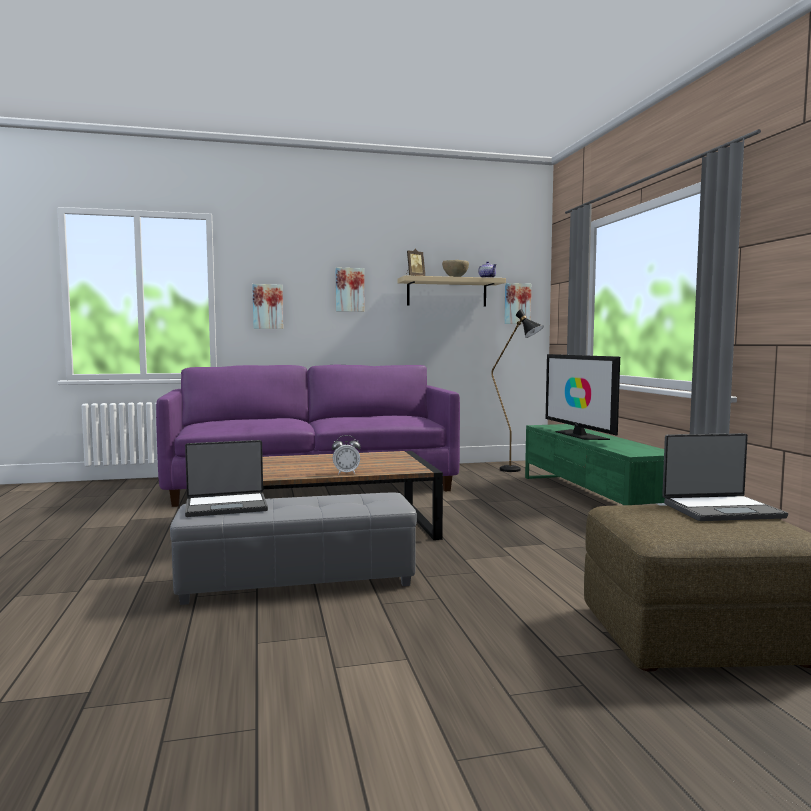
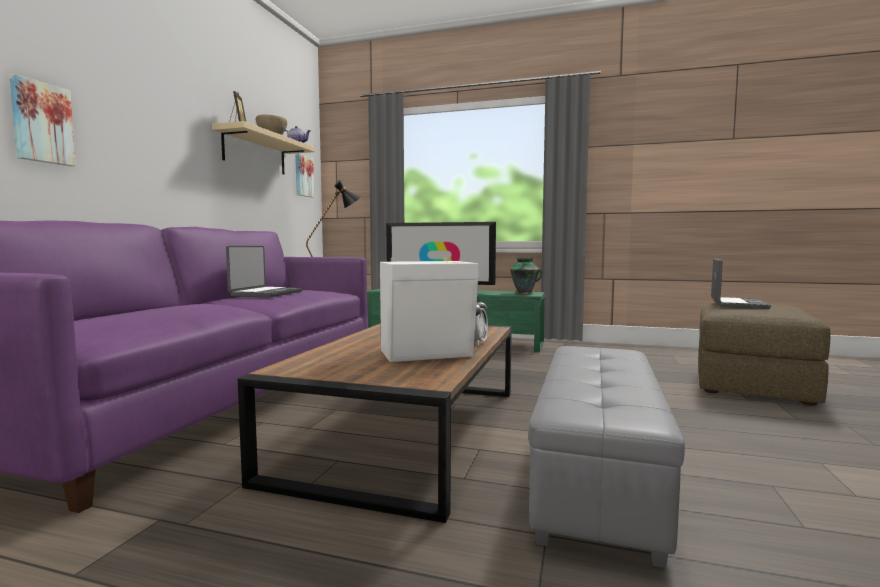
camera: 60 degrees left, 0 degrees up
(226, 506) = (591, 400): laptop -> laptop (266, 293)
(294, 471) = (428, 354): none -> white speaker
(349, 290) = (161, 125): picture -> none
(643, 451) = (525, 293): none -> vase

